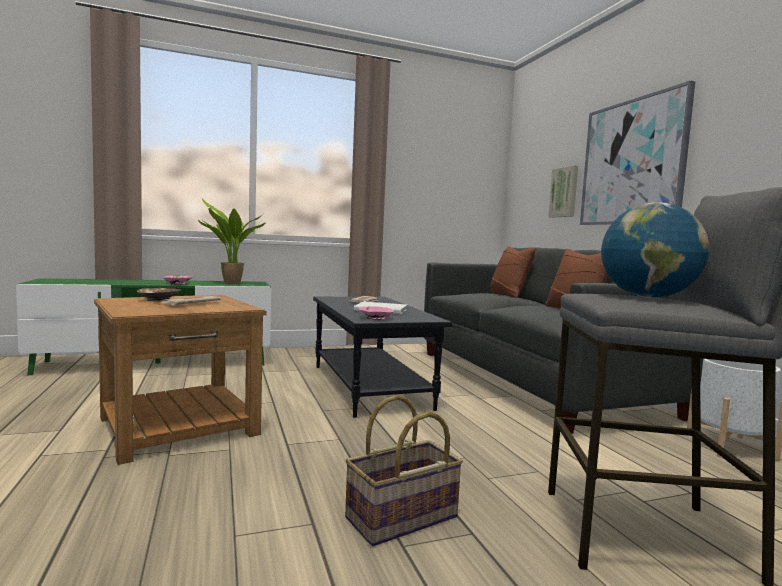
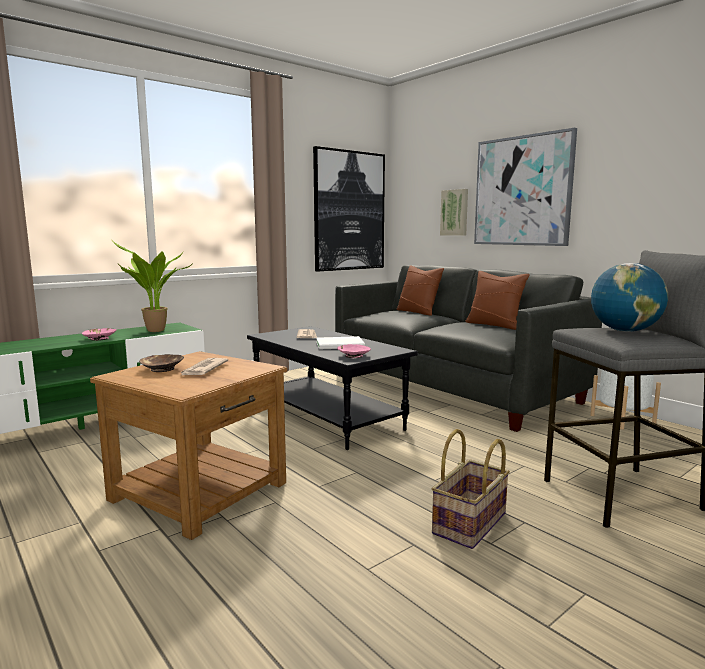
camera: 20 degrees left, 5 degrees up
(460, 193) = (349, 211): none -> picture

